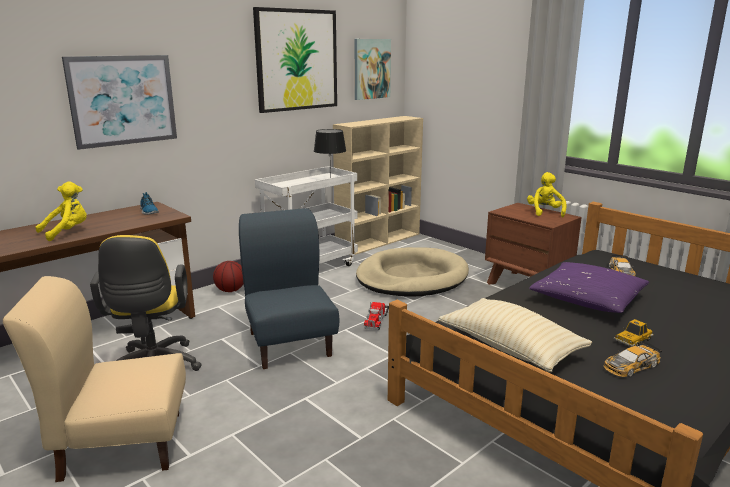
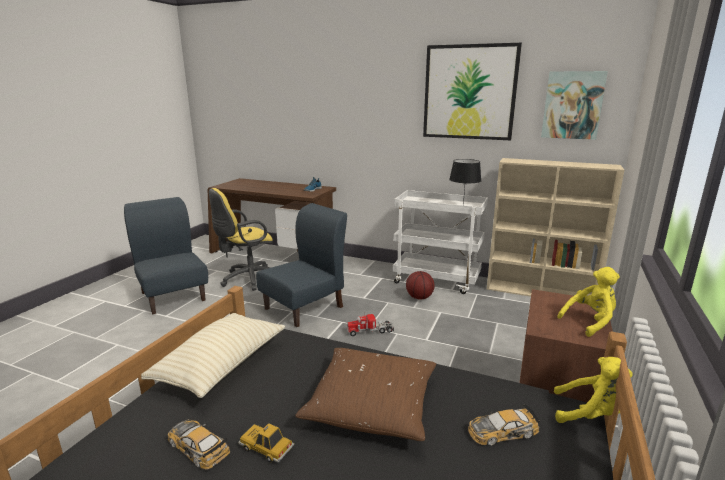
camera: 65 degrees right, 0 degrees up
(67, 232) = (260, 187): yellow plush toy -> yellow plush toy (589, 414)
(121, 444) = (173, 296): beige chair -> blue chair
(123, 100) = (322, 115): picture -> none
(230, 290) = (365, 267): basketball -> basketball (419, 297)
(411, 277) = (476, 327): beige dog bed -> none
(587, 299) = (372, 404): purple pillow -> brown pillow

